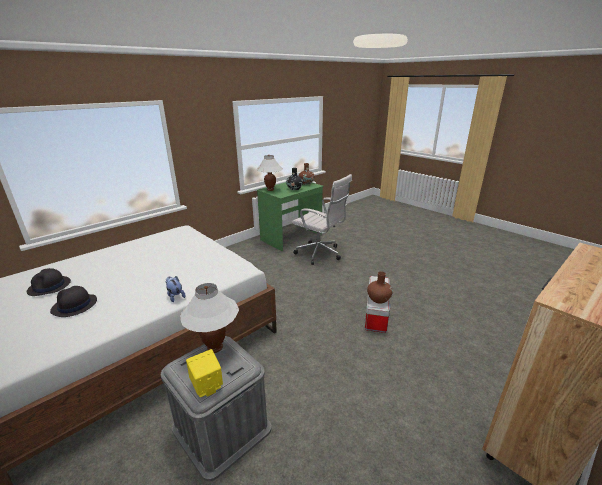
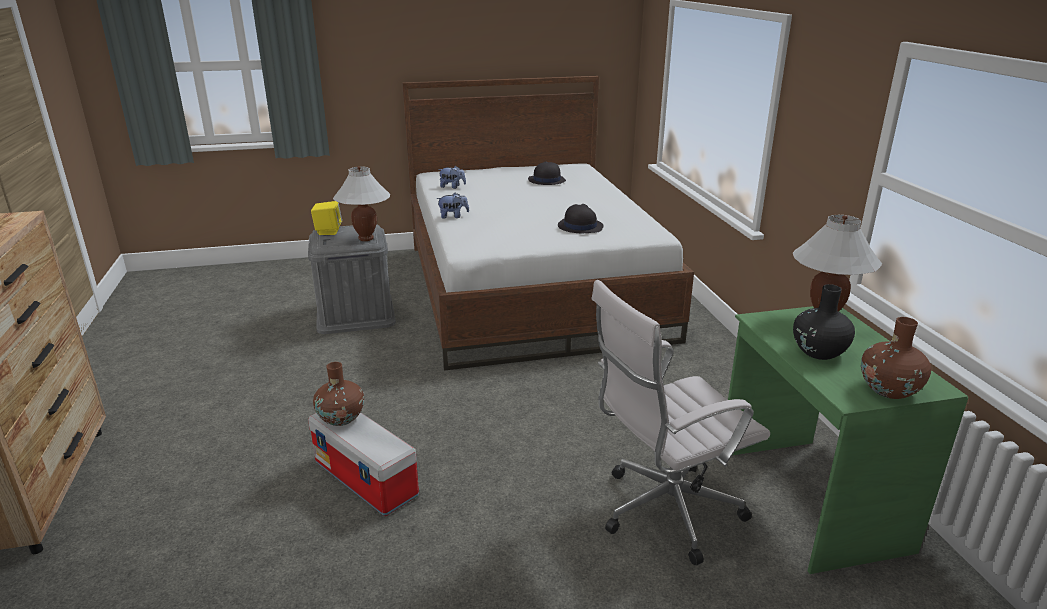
camera: 120 degrees right, 0 degrees up
(71, 331) = (452, 187): none -> plush toy
(74, 306) = (494, 187): black hat -> black hat (580, 226)

